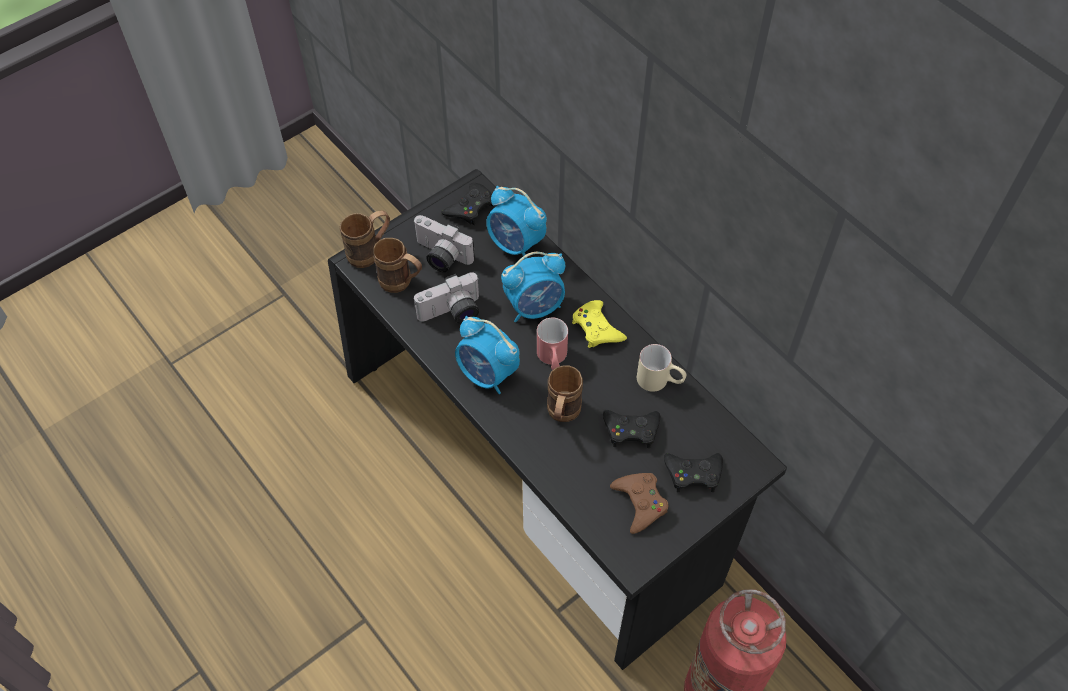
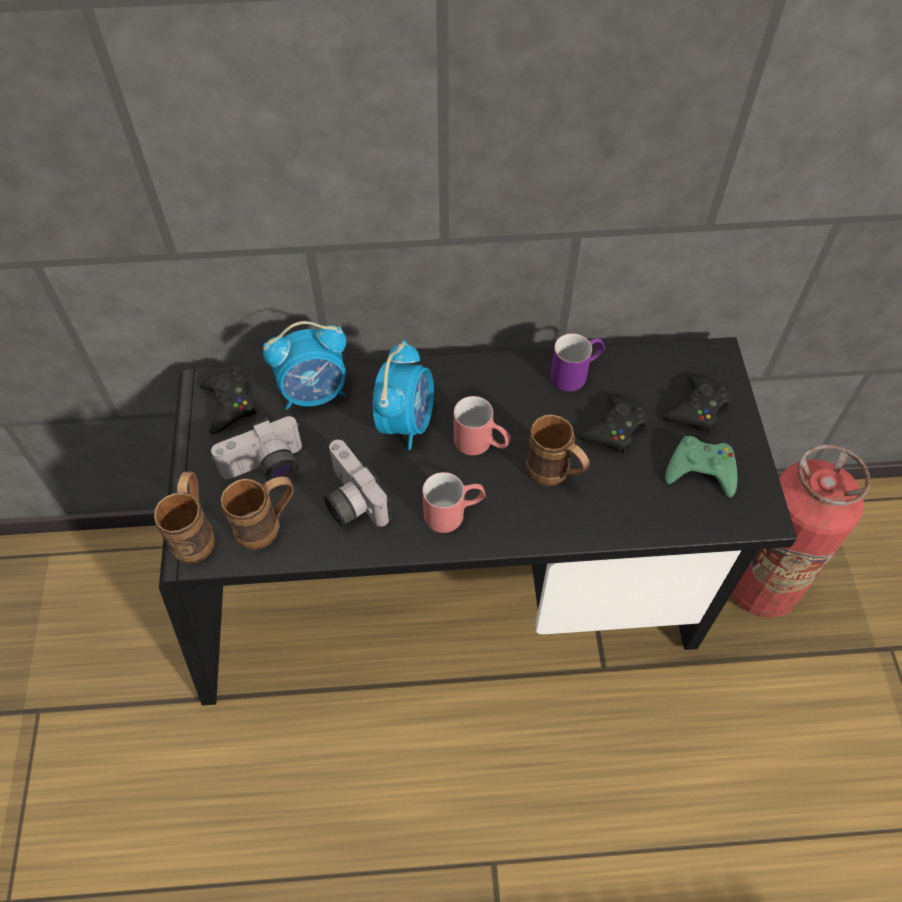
camera: 55 degrees left, 0 degrees up
(452, 313) = (350, 500): camera -> camera turned 135 degrees clockwise
(487, 374) = (454, 512): alarm clock -> red mug
(597, 328) = (475, 386): yellow game controller -> none
(640, 503) = (701, 470): brown game controller -> green game controller
(660, 381) = (576, 373): beige mug -> purple mug

